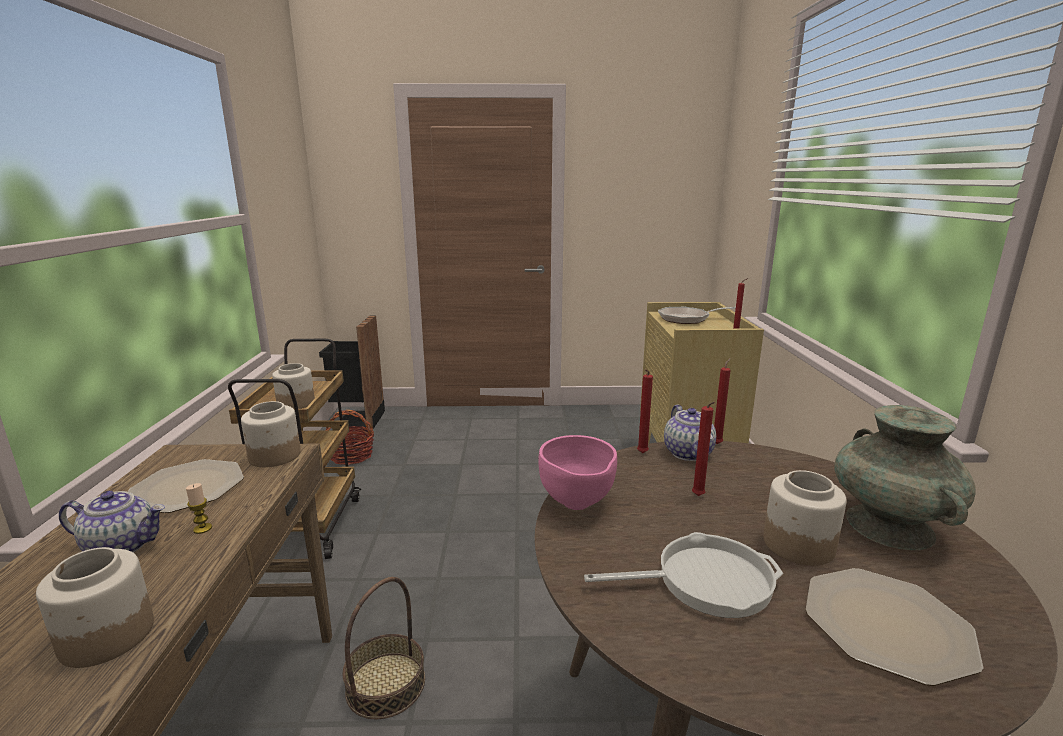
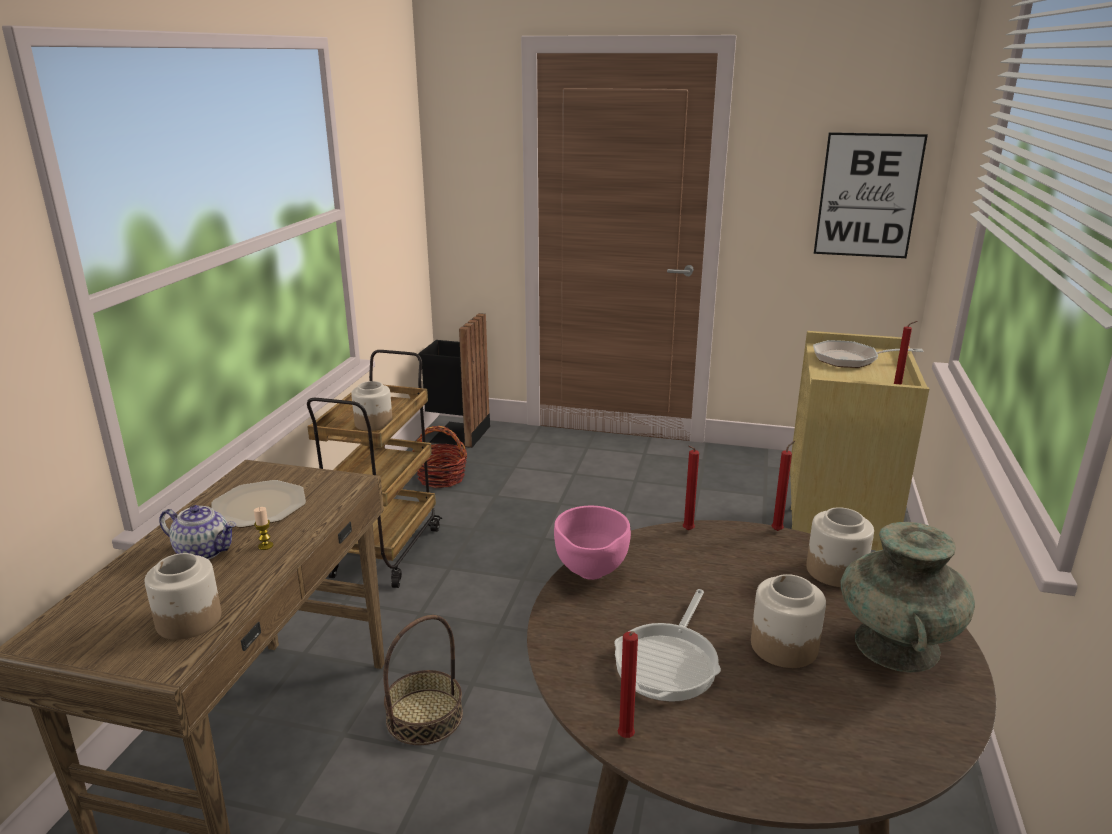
camera: 15 degrees right, 5 degrees up
(274, 456) = (336, 484): jar -> jar (835, 571)
(669, 205) = (868, 196): none -> picture
(689, 453) = (738, 537): teapot -> none
(699, 497) = (716, 585): red candle -> red candle (625, 739)
(705, 581) = (669, 662): frying pan -> frying pan turned 105 degrees clockwise
(888, 625) = (813, 728): plate -> none

